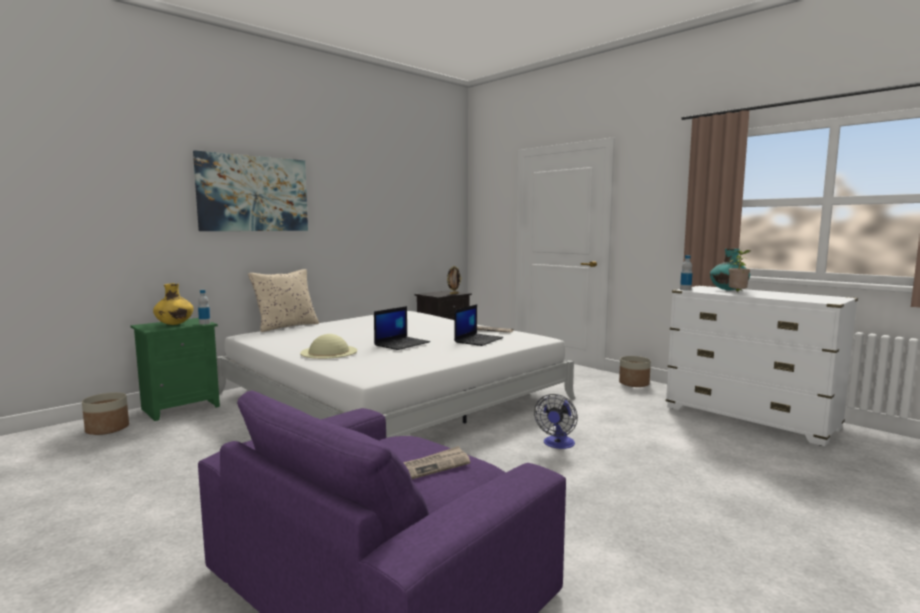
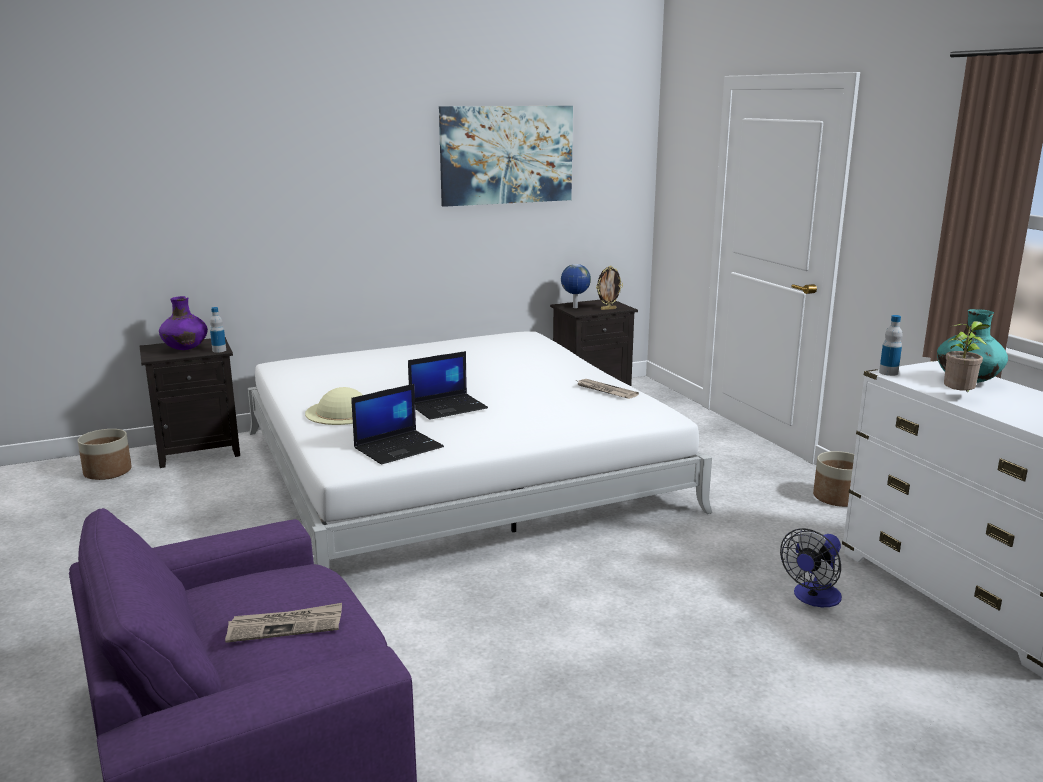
camera: 20 degrees right, 10 degrees up
(175, 324) = (185, 349): yellow vase -> purple vase
(181, 407) = (199, 450): green nightstand -> black nightstand
(253, 193) = (295, 167): picture -> picture (506, 155)
(286, 326) = (340, 352): beige pillow -> none
(432, 294) = (575, 307): none -> globe
(478, 340) = (564, 410): laptop -> laptop (399, 447)
(557, 444) = (609, 591): fan -> fan (813, 598)

